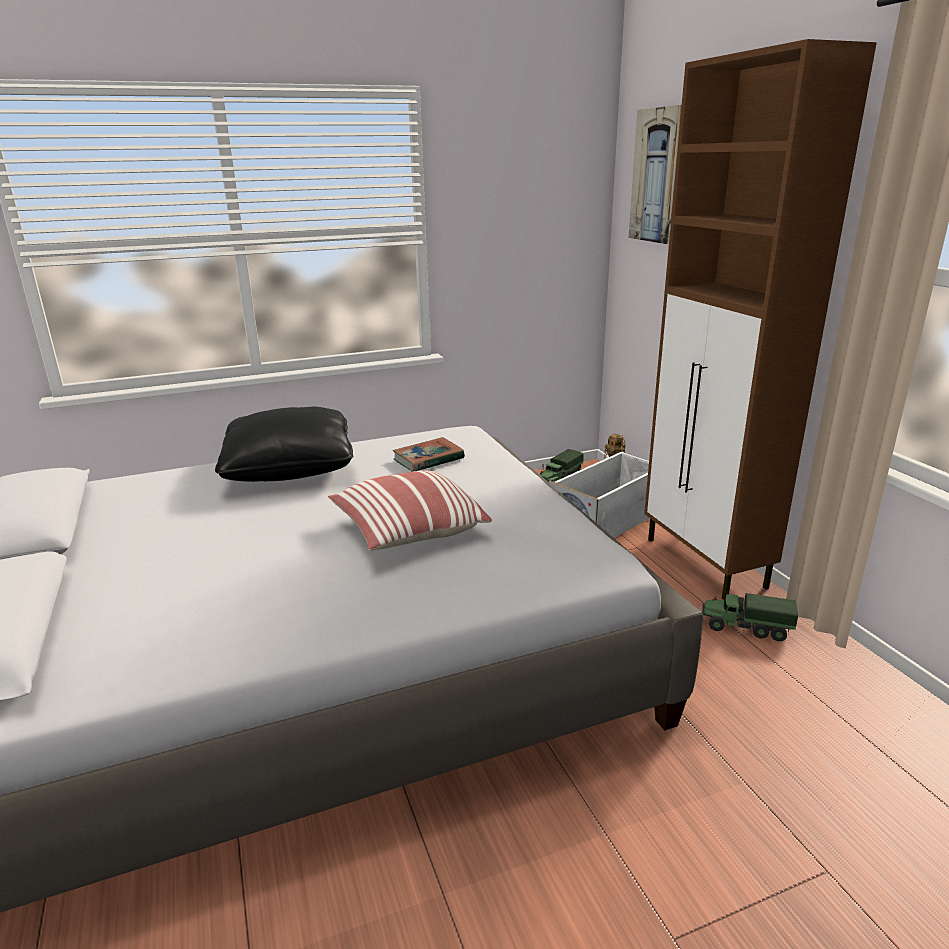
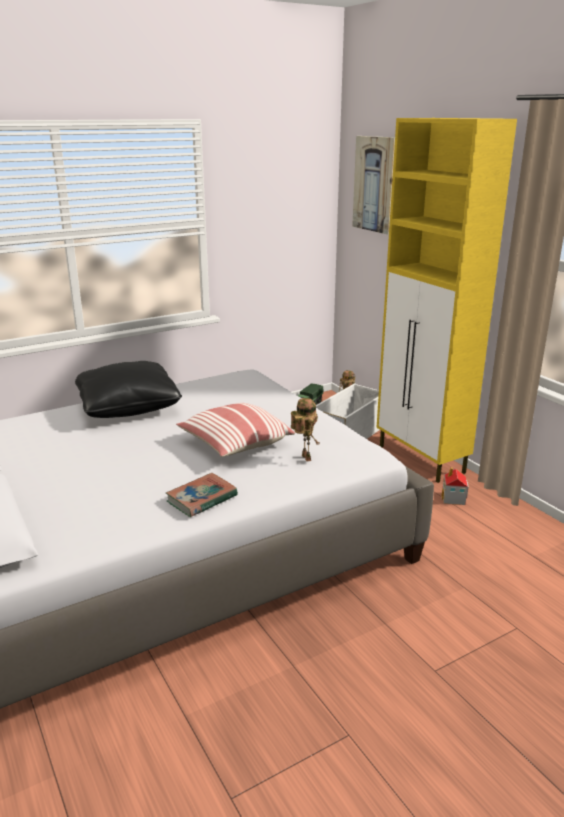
camera: 10 degrees left, 0 degrees up
(428, 459) = (229, 395): book -> book (202, 499)
(500, 559) = (304, 458): none -> toy robot
(705, 563) = (421, 459): brown cabinet -> yellow cabinet
(745, 627) = (453, 499): toy truck -> toy house

